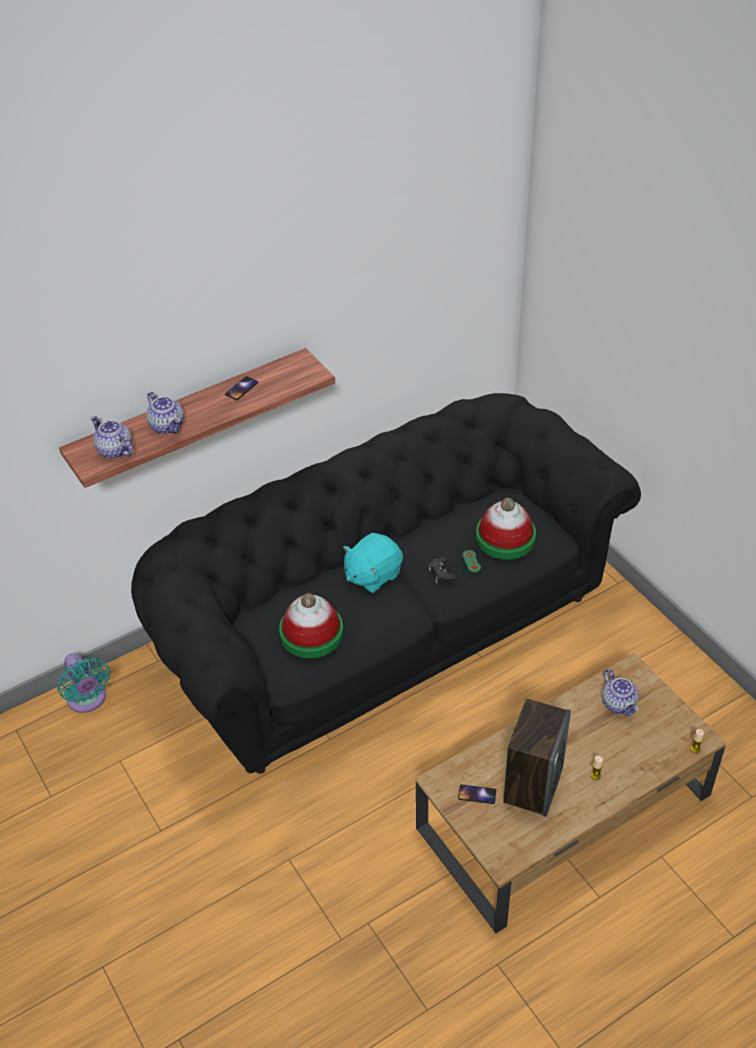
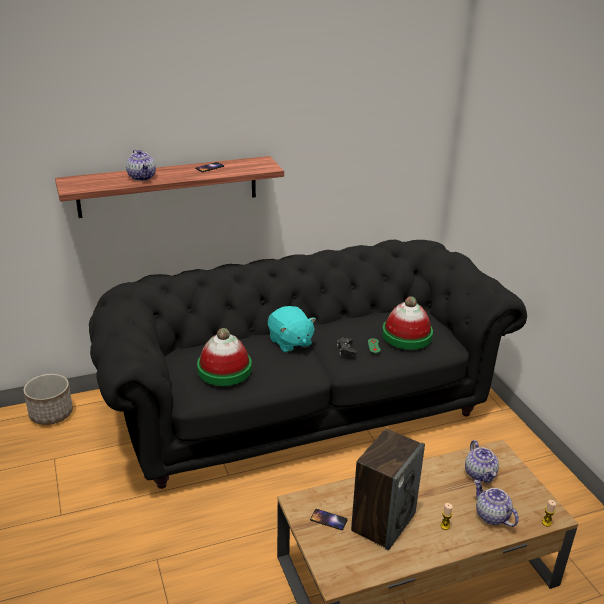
camera: 10 degrees right, 15 degrees down
(88, 700) = (51, 413): turquoise fan -> planter
(114, 450) = (94, 183): teapot -> teapot (491, 516)
(372, 575) = (290, 342): turquoise plush toy -> turquoise plush toy turned 90 degrees counterclockwise

